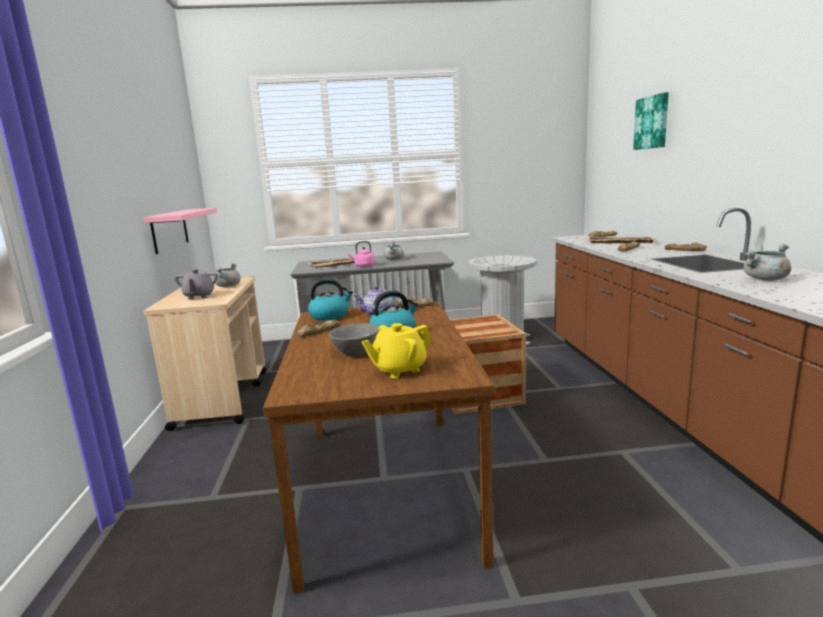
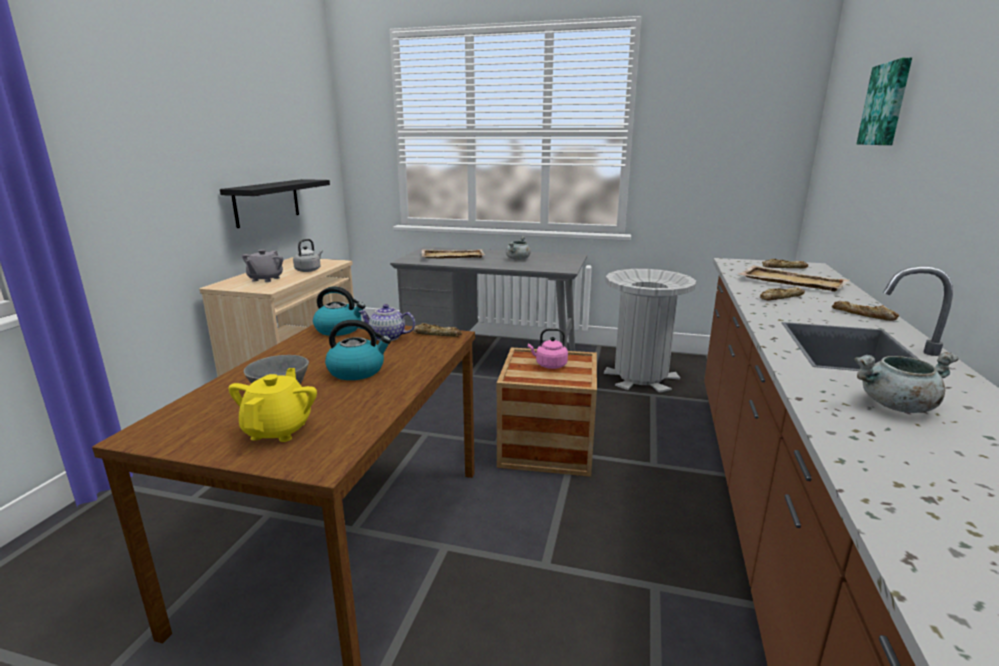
camera: 20 degrees right, 5 degrees up
(170, 230) = (267, 202): pink shelf -> black shelf
(228, 286) = (309, 270): grey cooking pot -> grey kettle
(318, 331) = (296, 349): bread -> none
(363, 266) = (473, 264): pink kettle -> pink kettle (549, 365)
(399, 369) = (279, 430): yellow teapot -> yellow teapot turned 105 degrees clockwise

